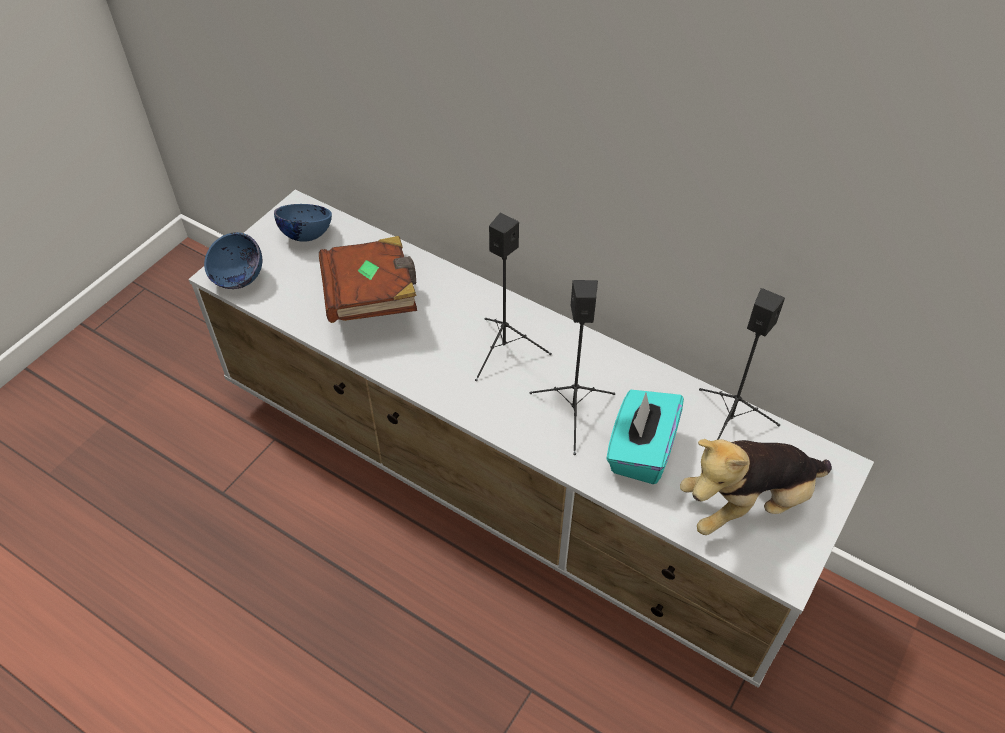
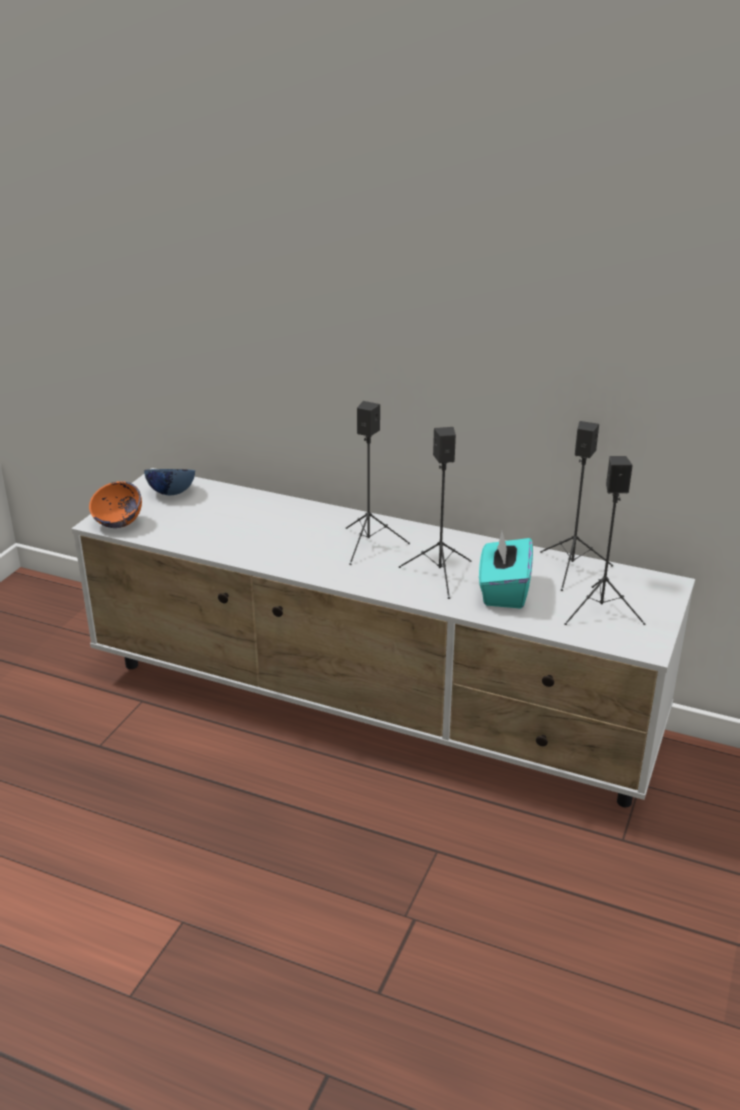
camera: 10 degrees left, 20 degrees down
(239, 279) = (118, 524): blue bowl -> orange bowl
(372, 297) = (242, 524): brown book -> none
(747, 503) = (601, 611): plush toy -> black speaker

